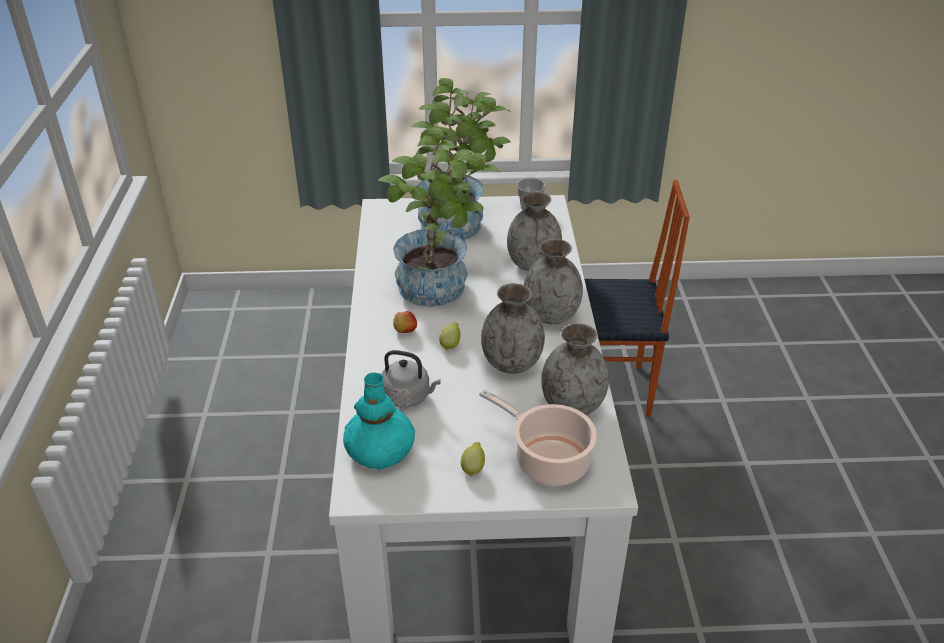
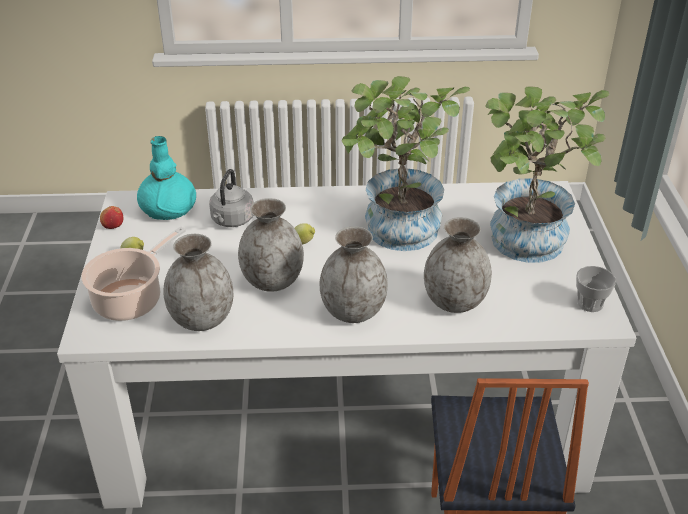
camera: 90 degrees right, 0 degrees up
(405, 330) = (328, 216): apple -> apple (112, 225)

